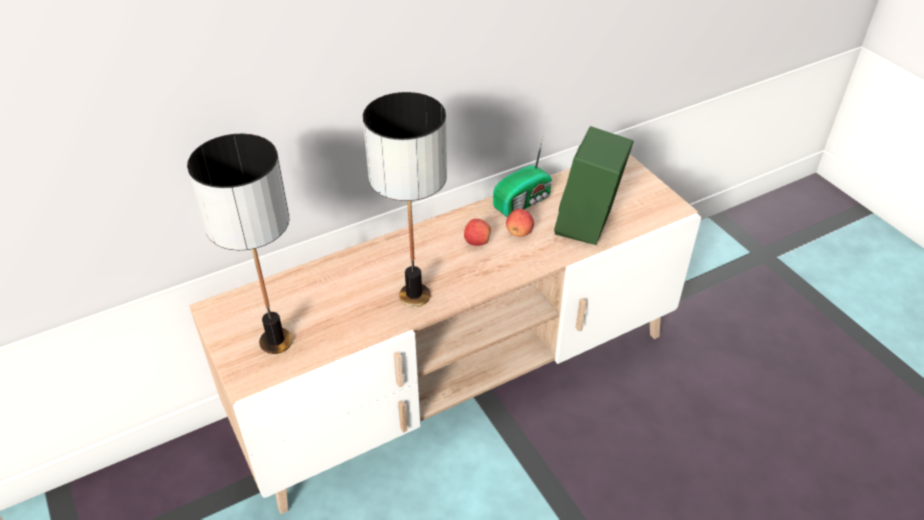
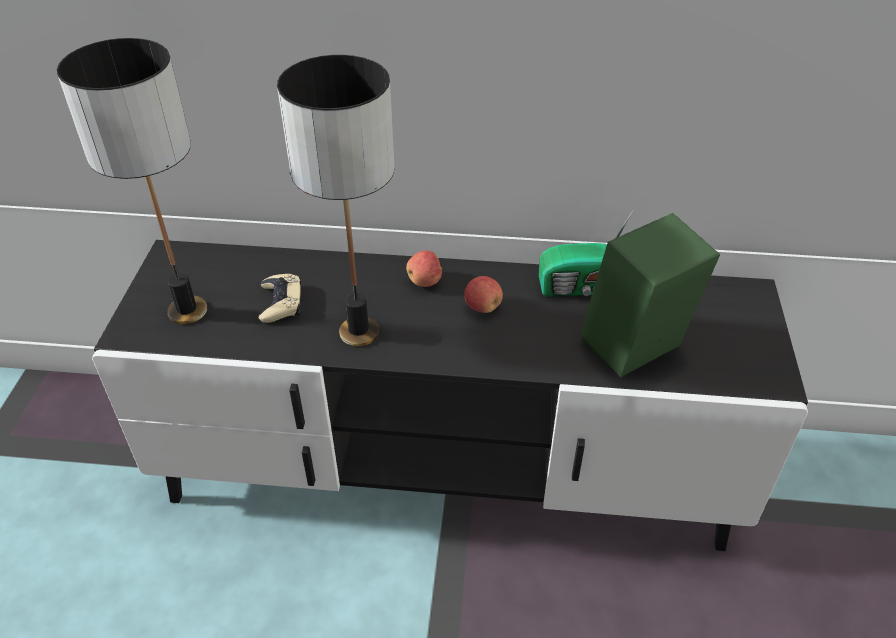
camera: 35 degrees right, 0 degrees up
(339, 303) = (281, 303): none -> beige game controller
(461, 380) = (448, 470): beige tv stand -> black tv stand
(519, 232) = (541, 319): apple -> apple (425, 281)

